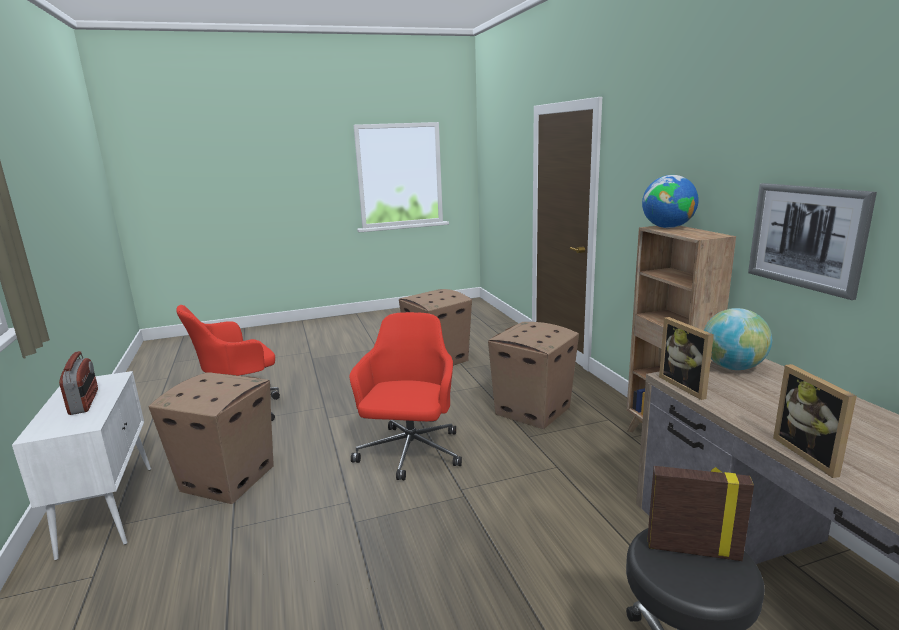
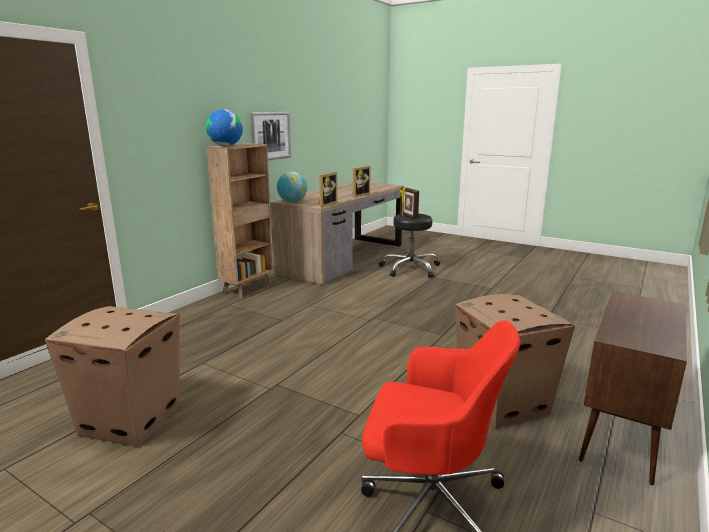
camera: 130 degrees left, 0 degrees up
(84, 402) = (638, 318): radio -> none
(108, 508) = (621, 434): white cabinet -> brown cabinet
(410, 453) = (357, 348): red office chair -> none
(532, 411) = (240, 328): cardboard box -> none

